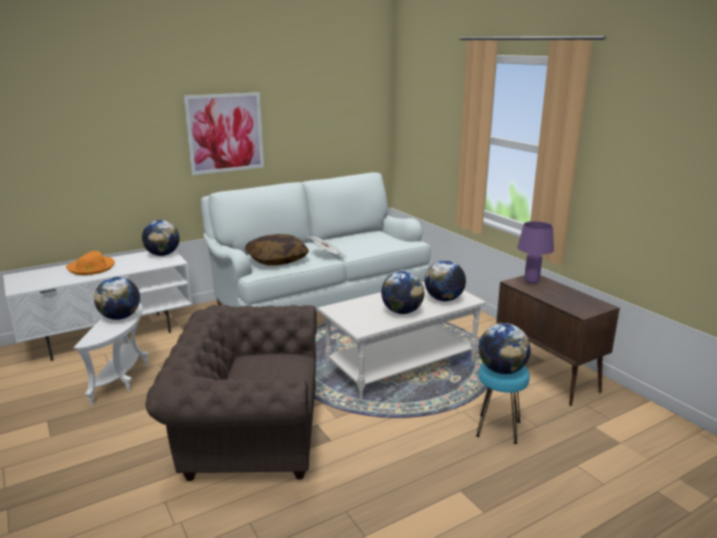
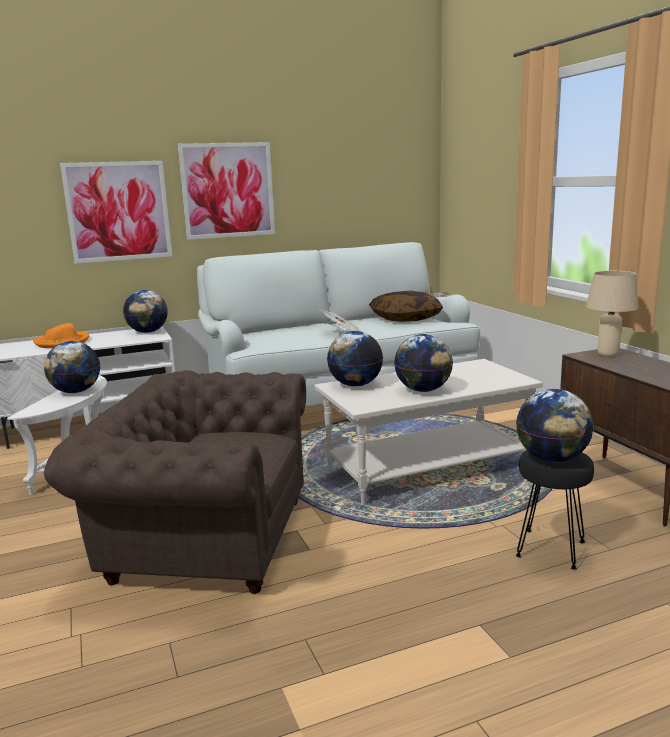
camera: 10 degrees right, 5 degrees down
(134, 154) = (118, 211): none -> picture
(277, 260) = (279, 336): pillow -> pillow (405, 318)
(443, 299) = (483, 379): globe -> globe (355, 385)
(498, 428) = (550, 548): turquoise stool -> black stool
(531, 281) = (607, 355): purple table lamp -> beige table lamp

